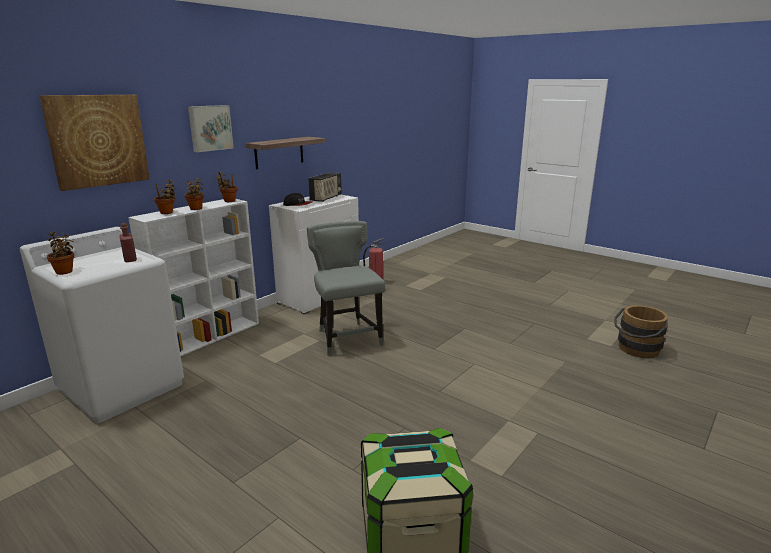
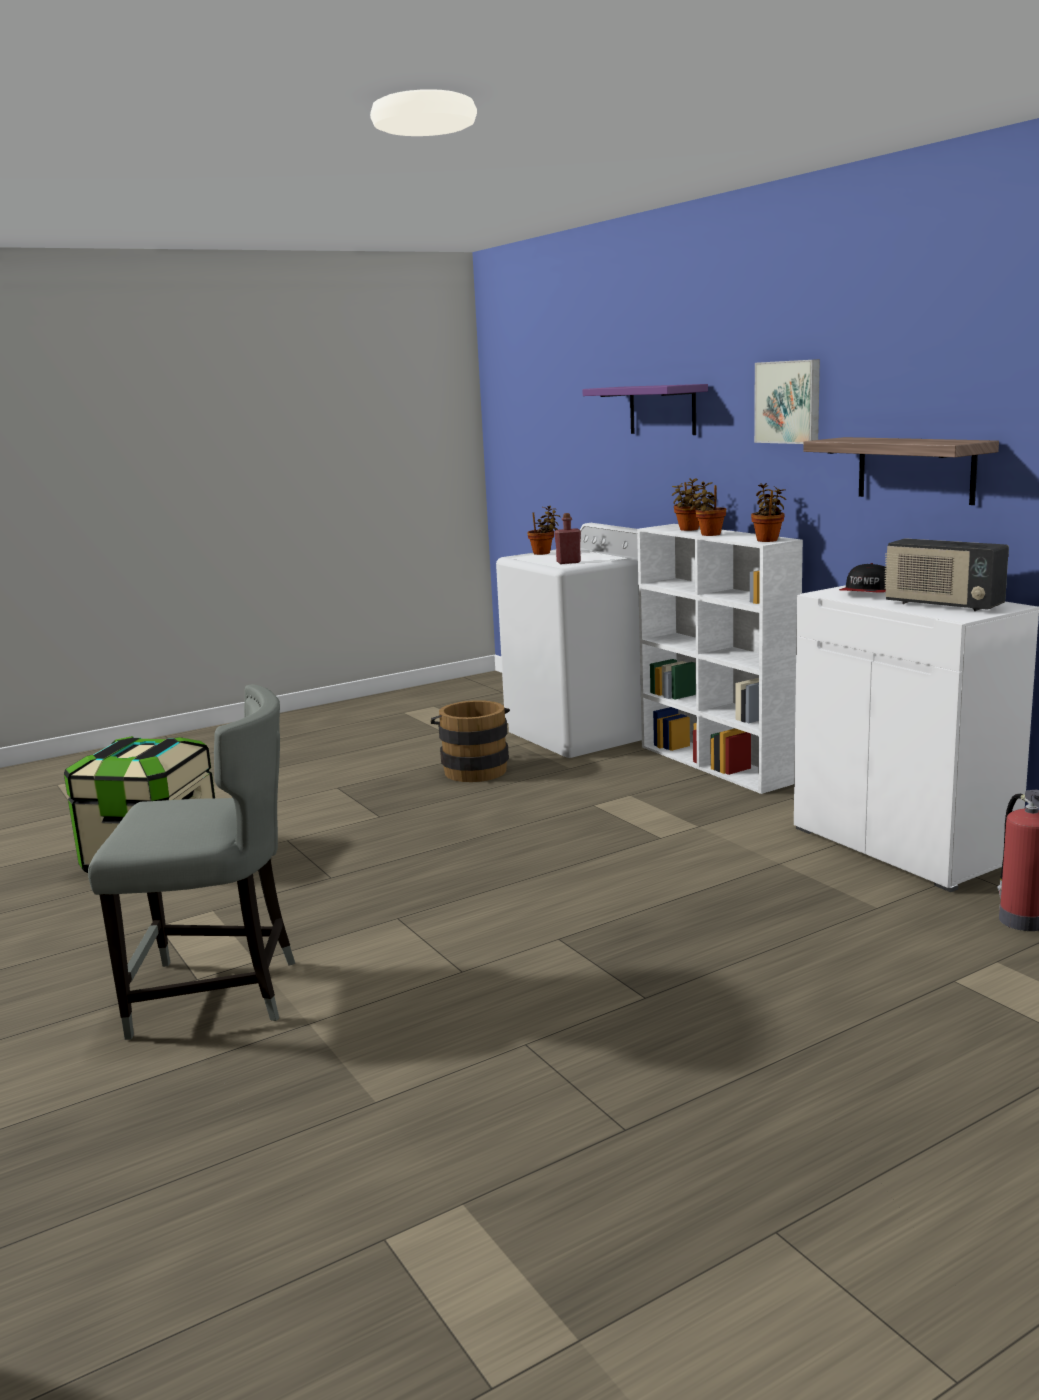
camera: 110 degrees right, 5 degrees down
(98, 140) = (662, 410): picture -> purple shelf
(347, 338) = (659, 860): grey chair -> grey chair (219, 995)
(636, 350) = (321, 1289): brown bucket -> brown bucket (473, 769)

